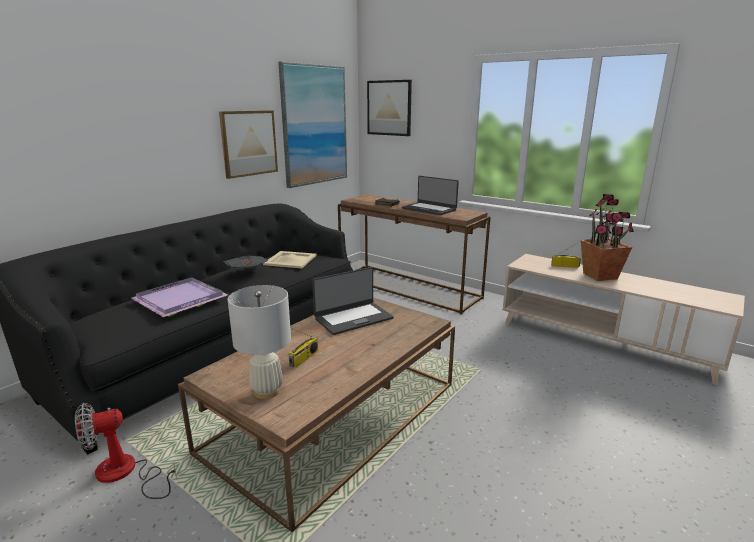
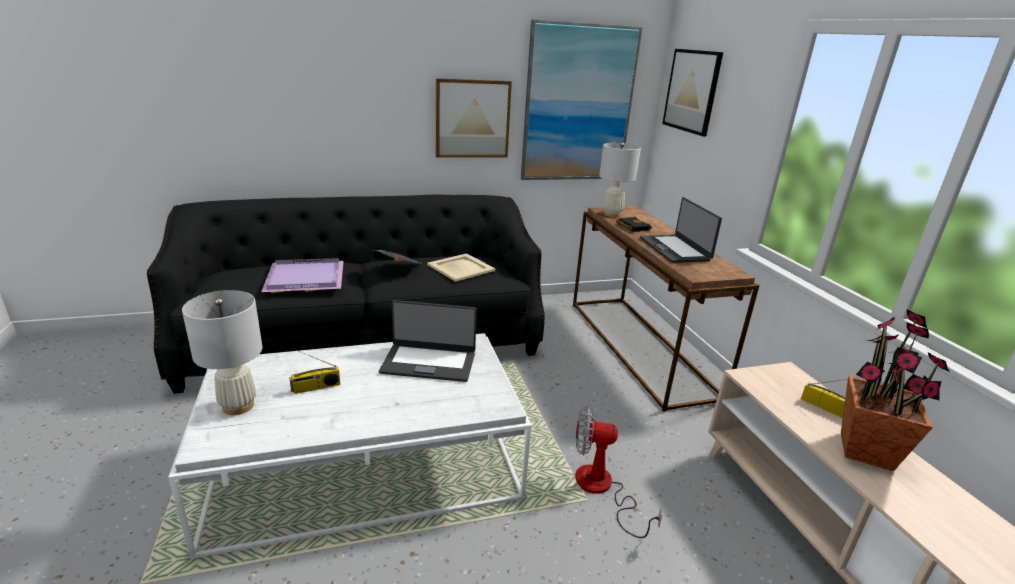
camera: 35 degrees right, 5 degrees up
(125, 473) = (172, 424): fan -> fan (602, 489)
(335, 415) = (367, 464): brown coffee table -> white coffee table
(362, 200) = (612, 214): none -> white table lamp

